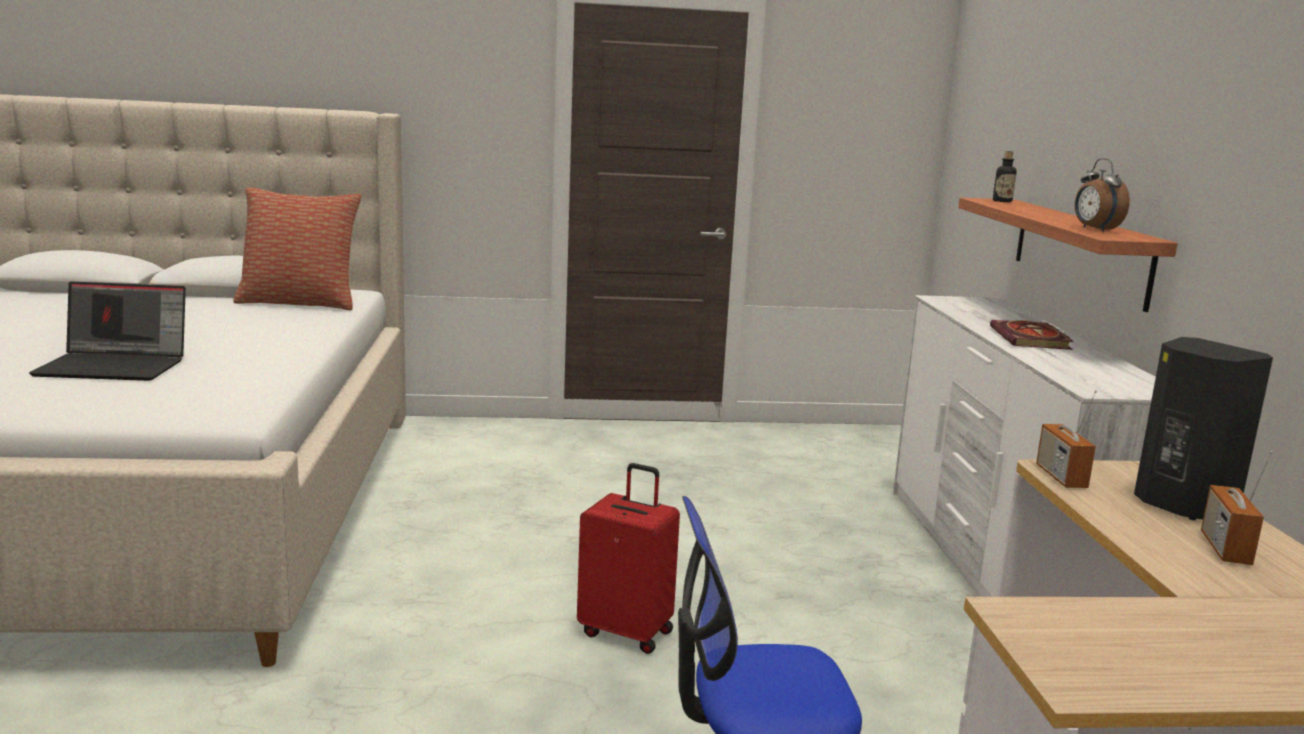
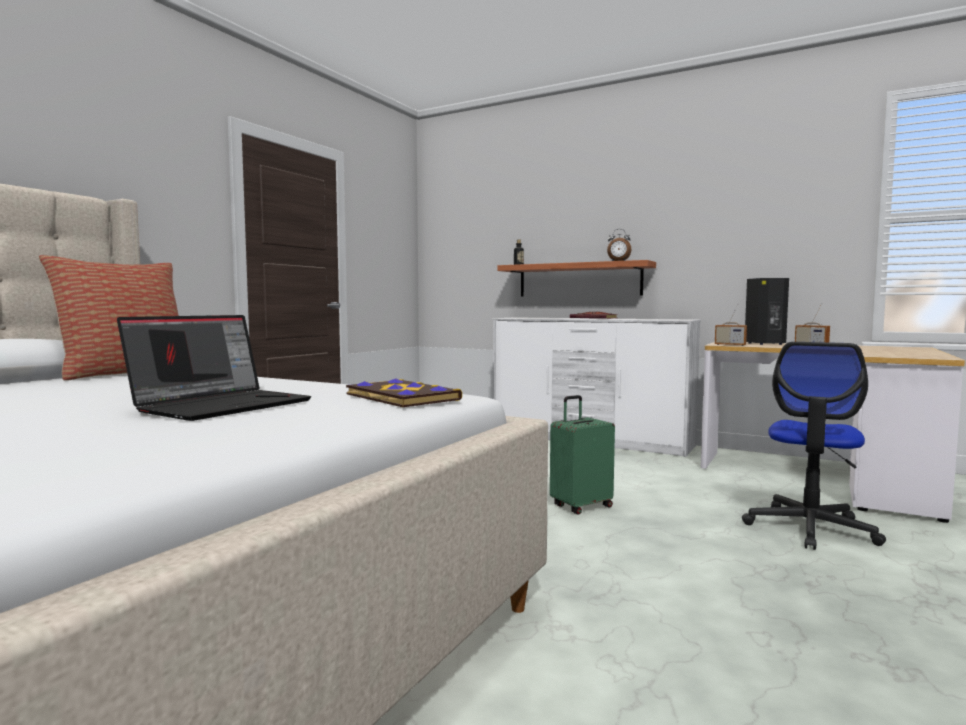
camera: 55 degrees left, 10 degrees down
(194, 400) = (400, 397): none -> book
(627, 632) = (580, 506): red suitcase -> green suitcase

